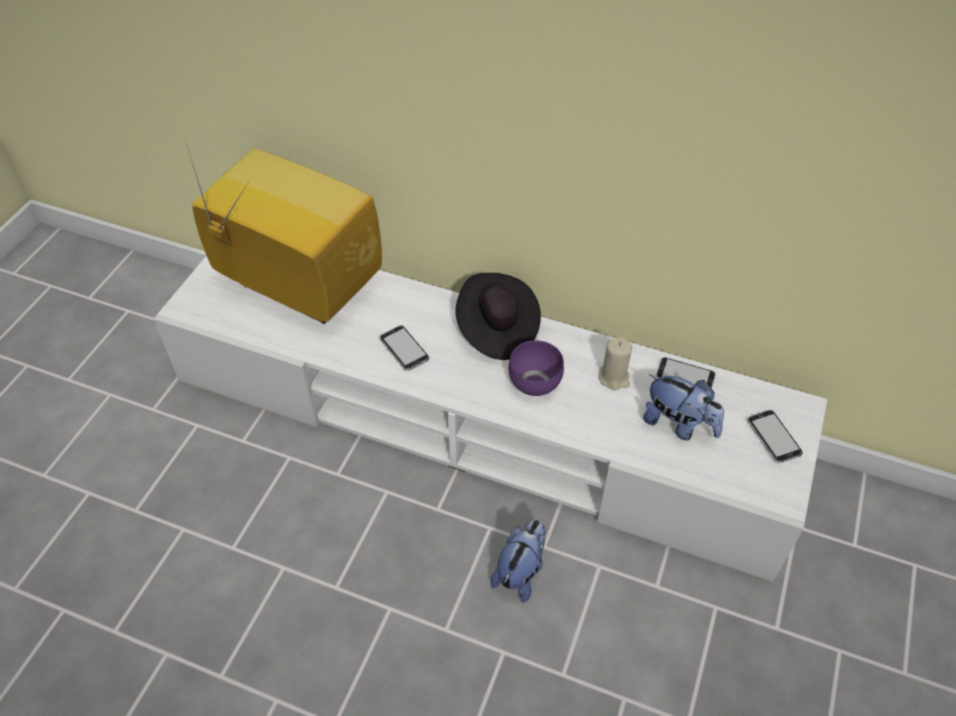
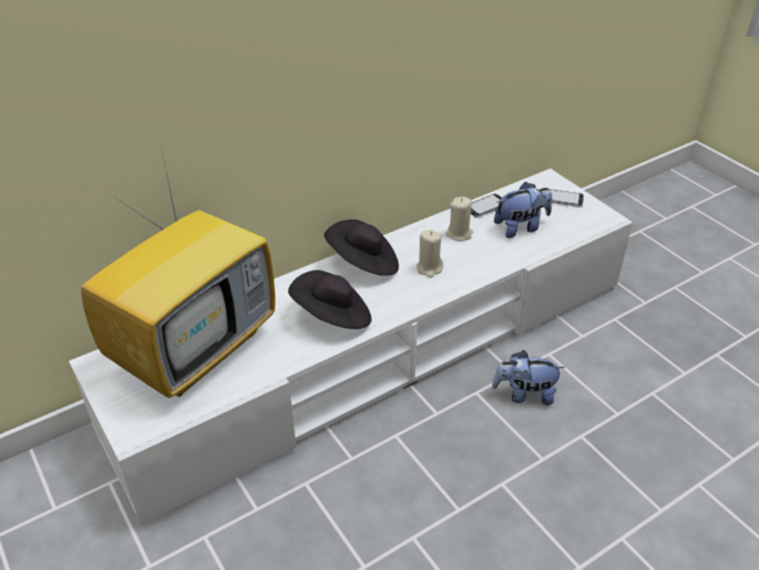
camera: 55 degrees left, 10 degrees down
(296, 287) = (196, 348): television -> television turned 150 degrees clockwise
(404, 349) = (333, 317): phone -> black hat
(520, 572) = (524, 394): plush toy -> plush toy turned 60 degrees counterclockwise
(535, 382) = (429, 268): purple bowl -> beige candle

